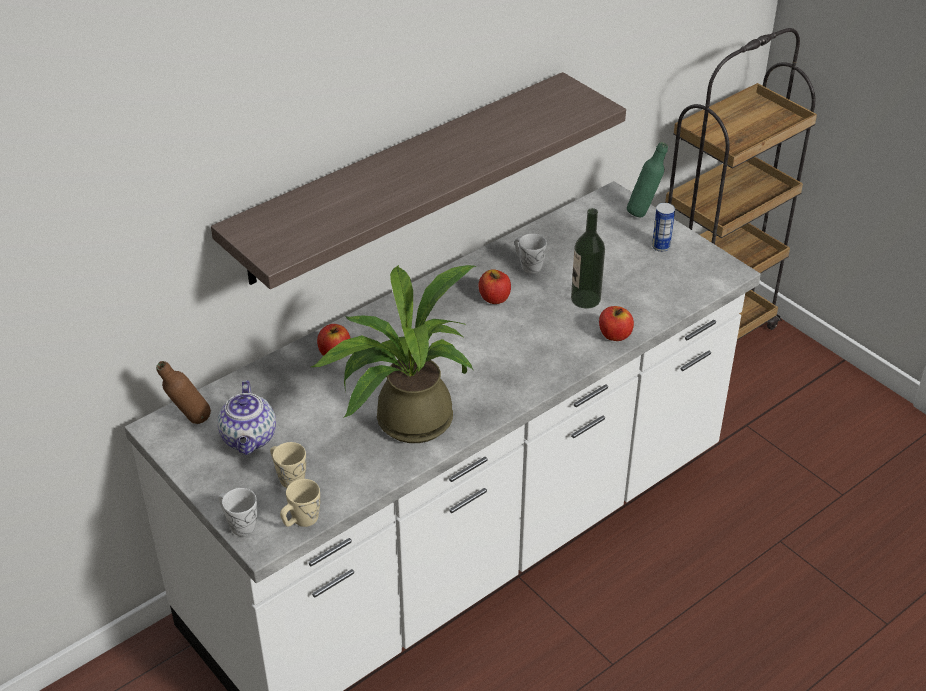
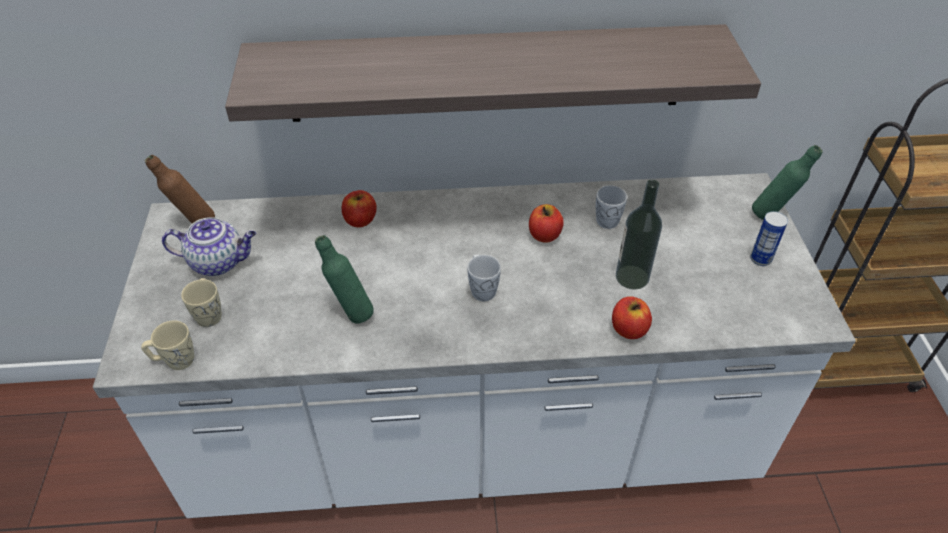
camera: 35 degrees right, 5 degrees up
(239, 524) = (129, 335): white mug -> white mug (481, 288)
(249, 439) = (219, 262): teapot -> teapot turned 120 degrees counterclockwise
(404, 421) = (351, 313): potted plant -> green bottle

